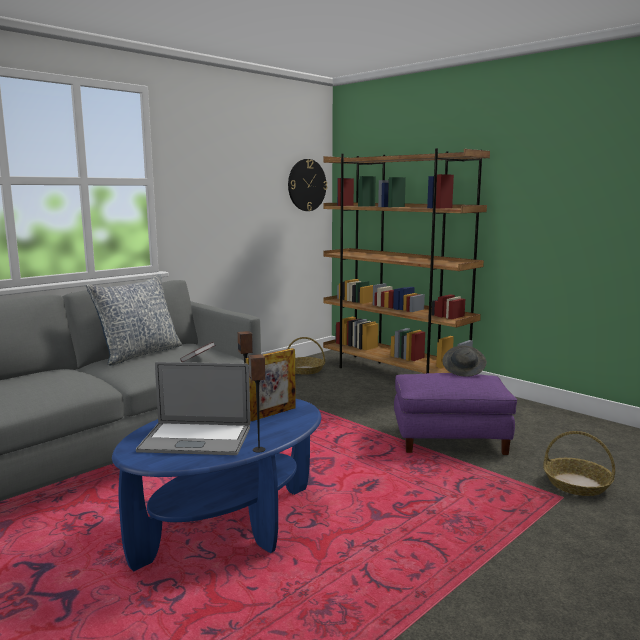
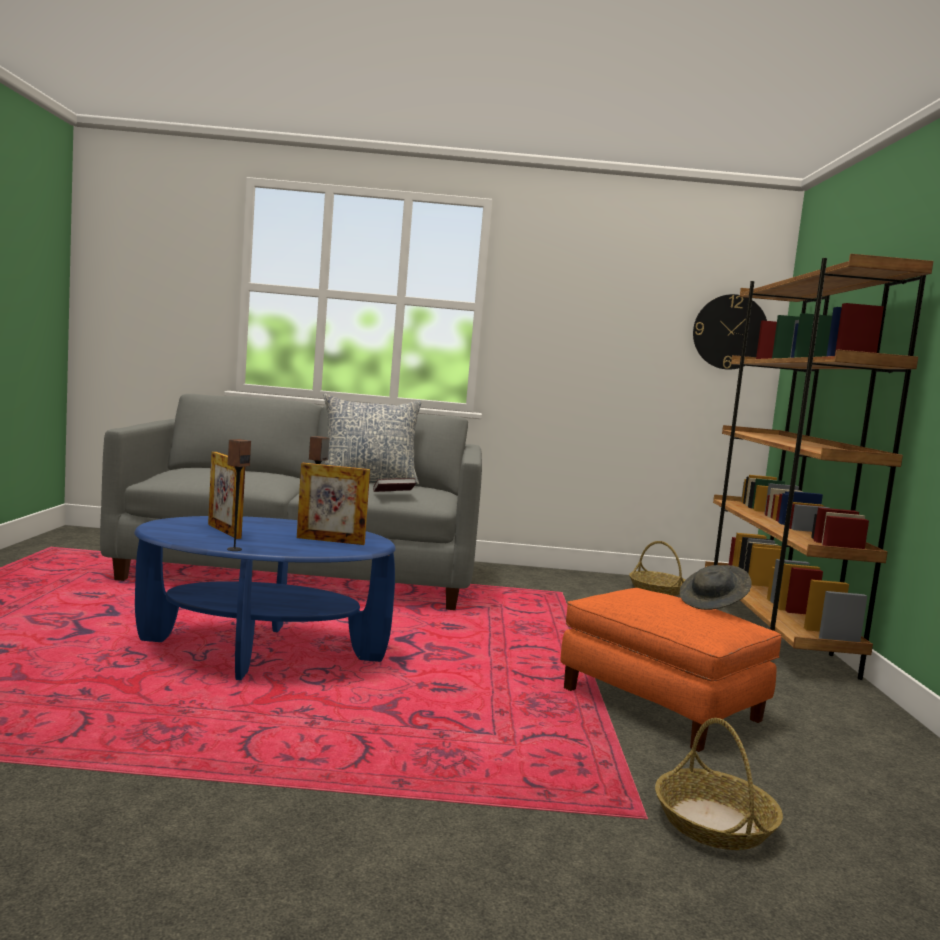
camera: 45 degrees right, 5 degrees down
(196, 439) = (224, 531): laptop -> picture frame
(450, 438) = (662, 704): purple ottoman -> orange ottoman

